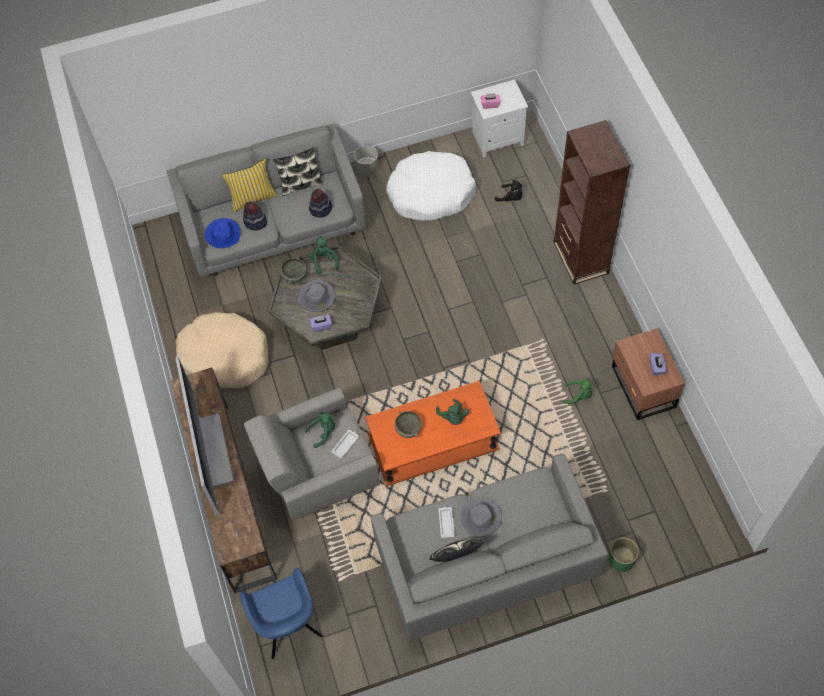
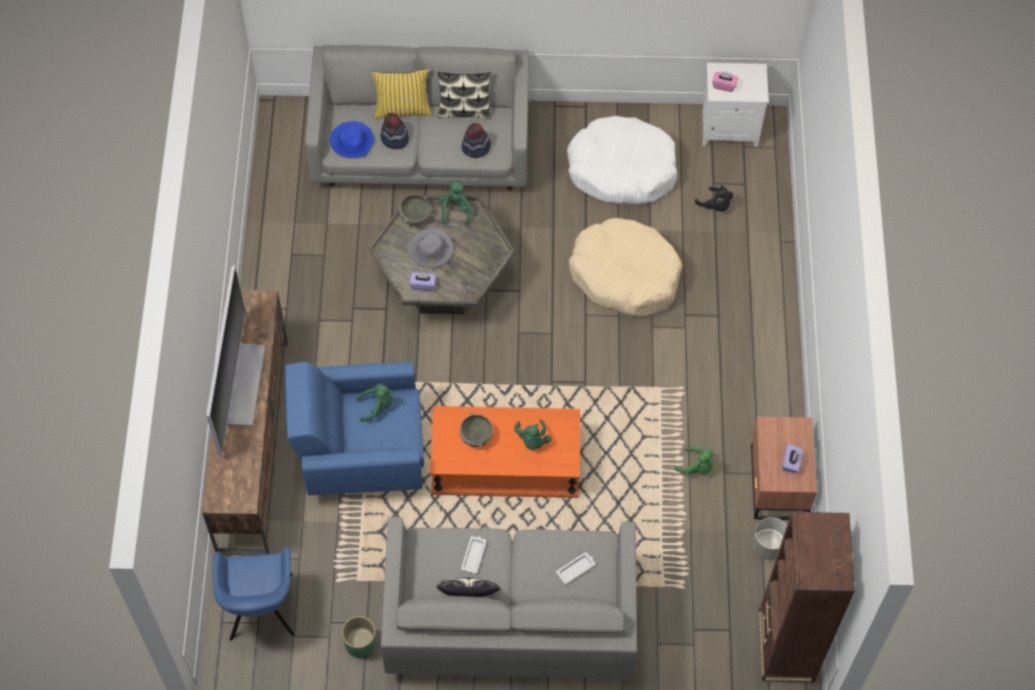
camera: 15 degrees right, 0 degrees up
(224, 357) = (306, 284): beige dog bed -> beige dog bed (625, 275)
(318, 472) = (360, 452): grey armchair -> blue armchair
(345, 444) = (396, 429): white tray -> white tray (576, 568)
(367, 168) = (558, 115): grey planter -> grey planter (768, 545)
(481, 518) = (515, 564): grey hat -> none
(580, 257) = (769, 305): brown bookcase -> brown bookcase (786, 645)
(621, 560) = (666, 671): green planter -> green planter (360, 644)

